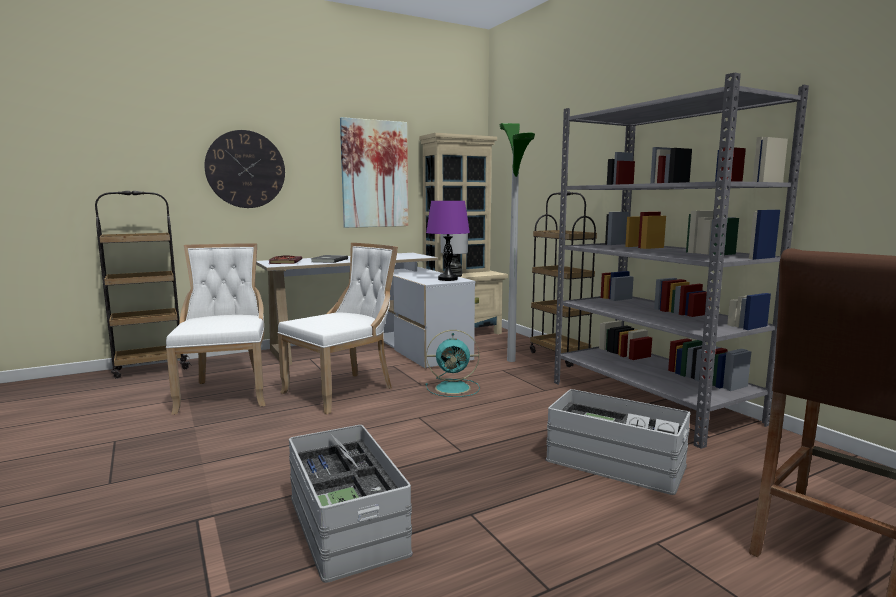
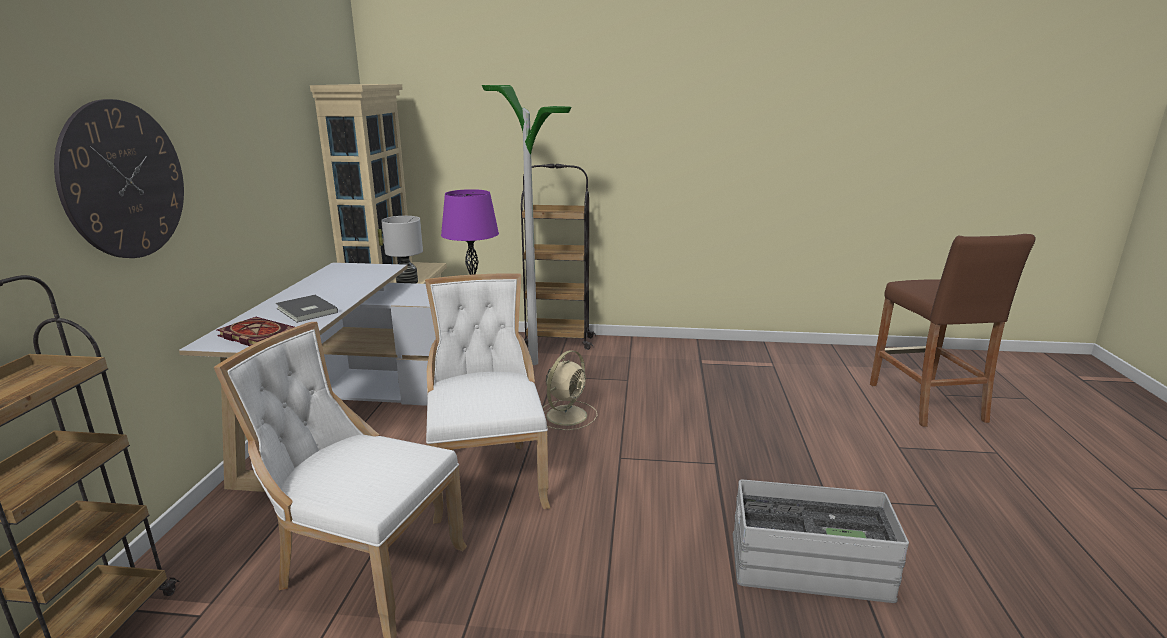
camera: 55 degrees left, 10 degrees up
(374, 174) = (277, 153): picture -> none
(454, 388) = (567, 414): turquoise fan -> beige fan
(616, 462) = (786, 412): grey storage box -> none
(651, 402) = (698, 355): grey bookcase -> none

